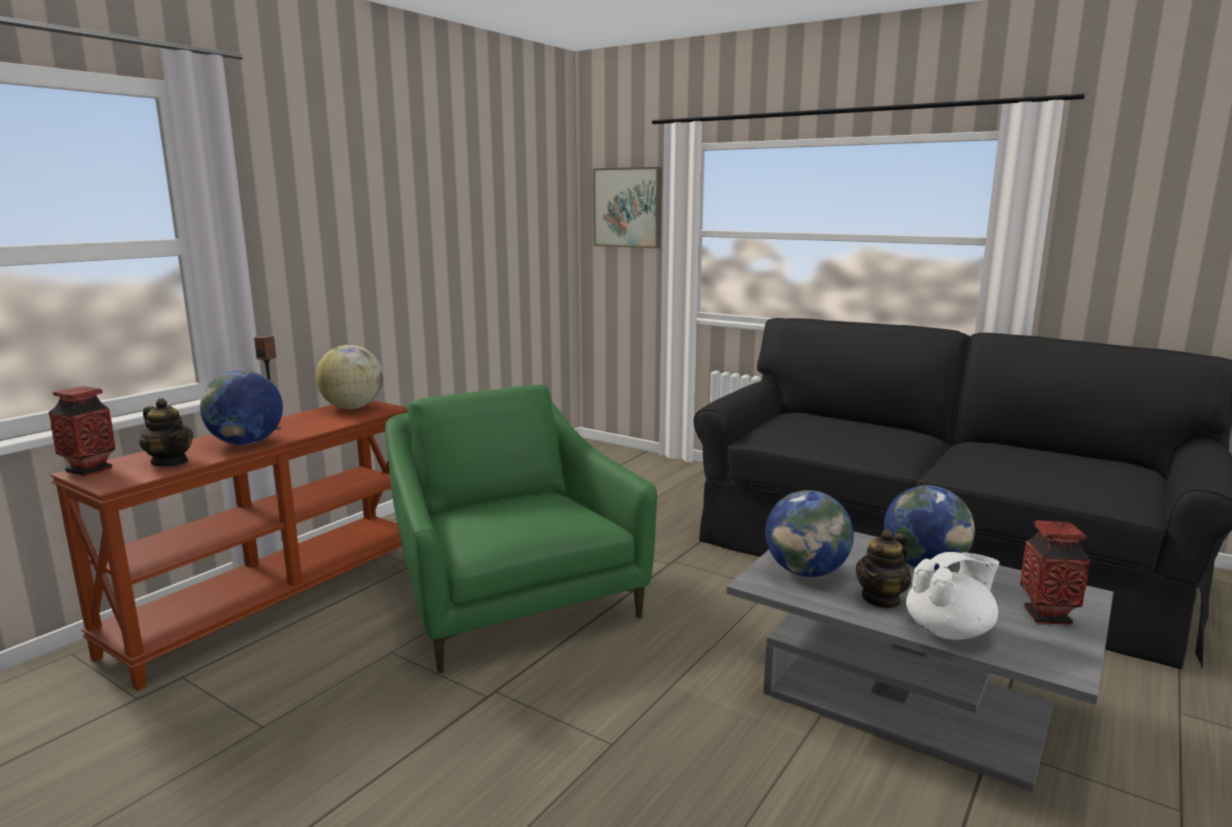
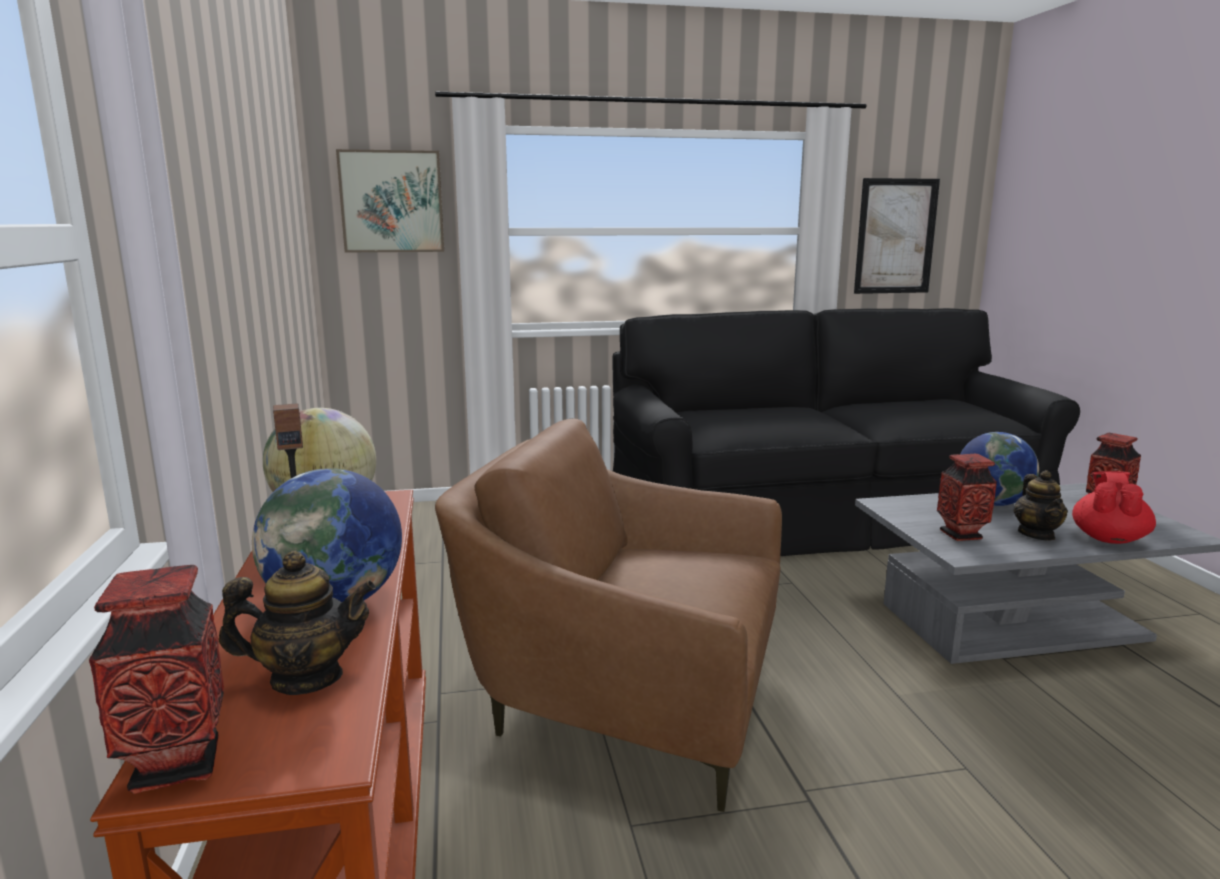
camera: 45 degrees left, 0 degrees up
(510, 599) = (624, 698): green armchair -> brown armchair
(806, 572) = (961, 535): globe -> vase
(949, 631) = (1108, 538): white teapot -> red teapot
(1140, 253) = (895, 236): none -> picture

